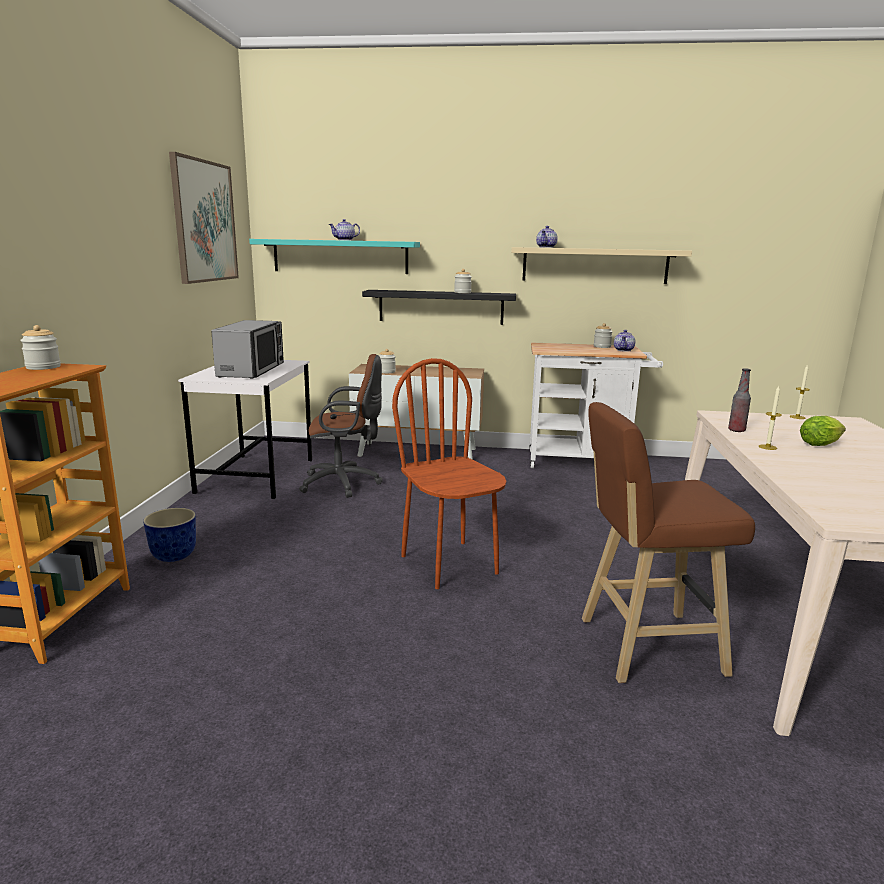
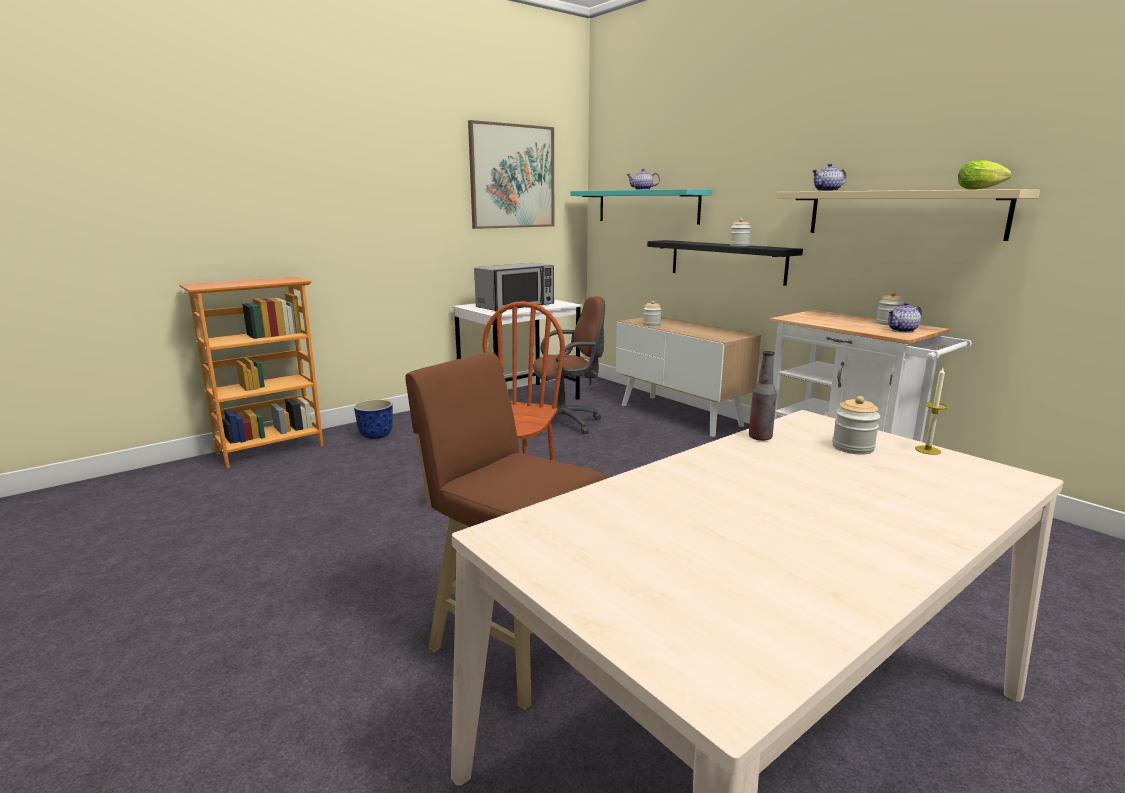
camera: 45 degrees right, 0 degrees up
(43, 367) = (282, 278): jar -> jar (853, 447)
(344, 483) = (566, 422): brown office chair -> brown office chair turned 60 degrees counterclockwise
(767, 447) = (724, 461): candle -> none
(821, 444) = (817, 481): lettuce -> lettuce (981, 189)

